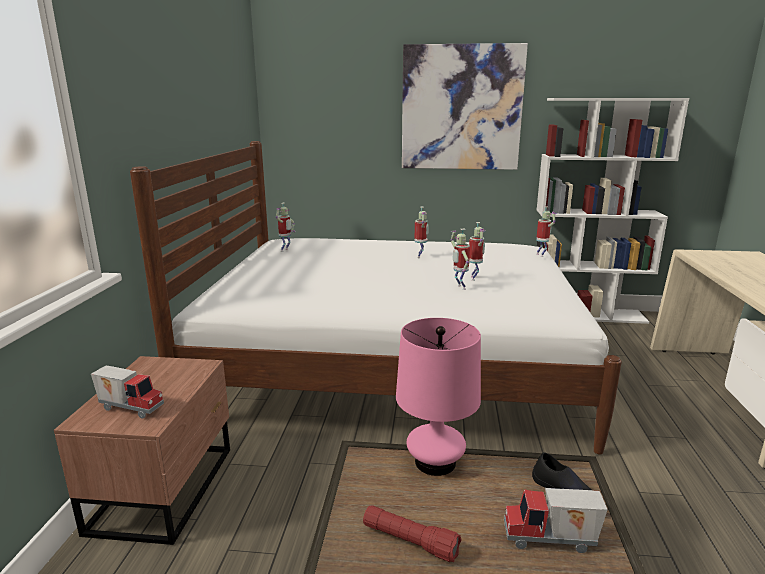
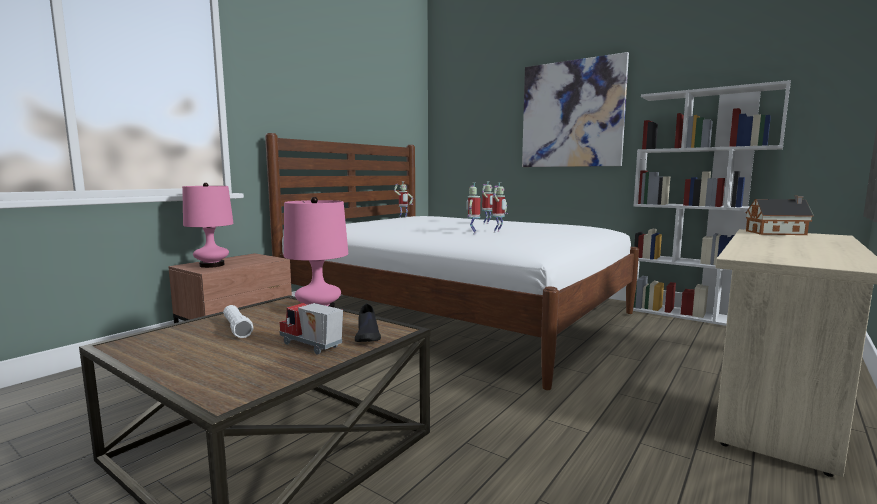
camera: 30 degrees right, 10 degrees down
(132, 407) = (212, 265): toy truck -> pink table lamp
(410, 541) = (237, 328): red flashlight -> white flashlight
(541, 255) = (598, 231): toy robot -> none
(716, 255) = (778, 233): none -> toy house

